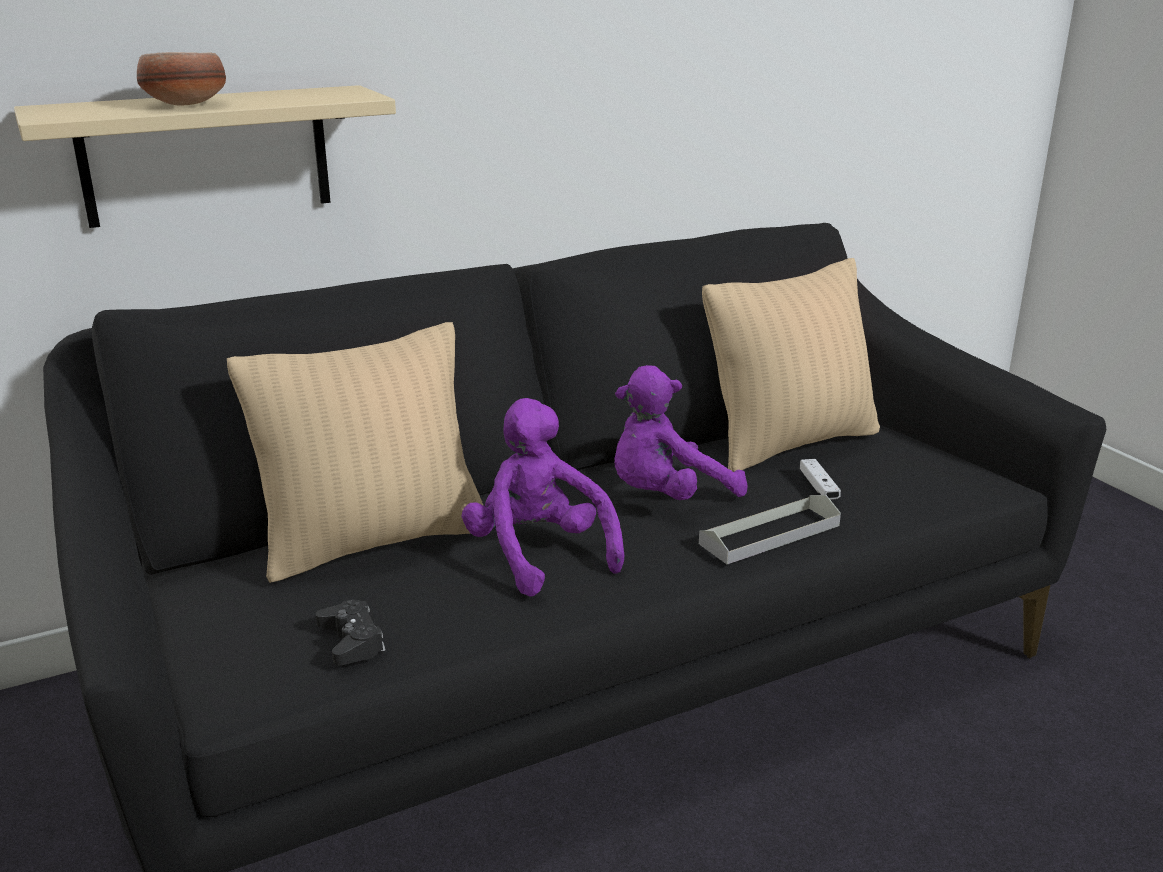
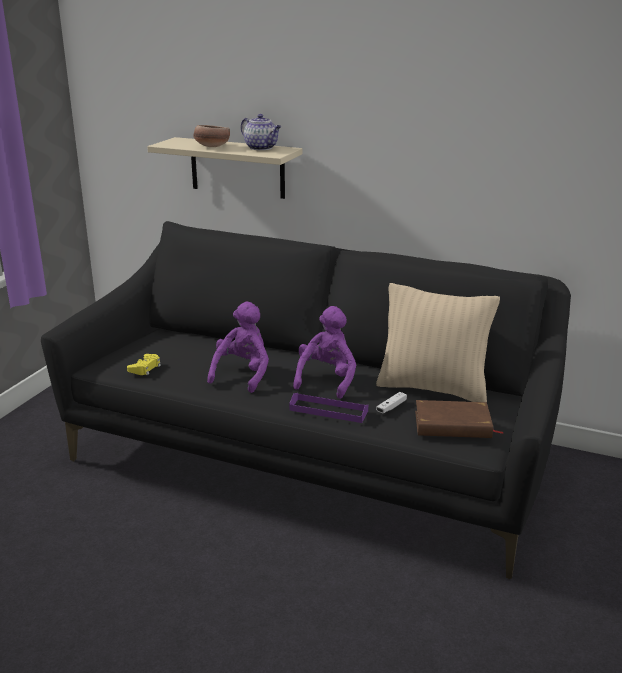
camera: 50 degrees right, 0 degrees up
(295, 93) = (262, 148): none -> teapot
(351, 641) = (145, 368): black game controller -> yellow game controller
(374, 541) = (212, 345): beige pillow -> none
(667, 497) = (327, 379): purple plush toy -> purple plush toy turned 90 degrees clockwise
(770, 534) = (328, 411): grey tray -> purple tray
(918, 470) = (453, 425): none -> brown book

